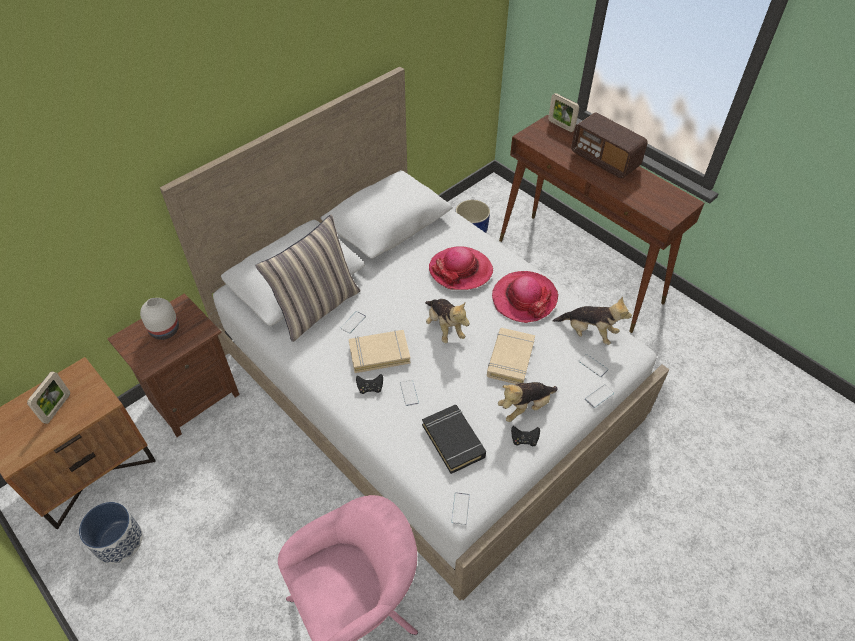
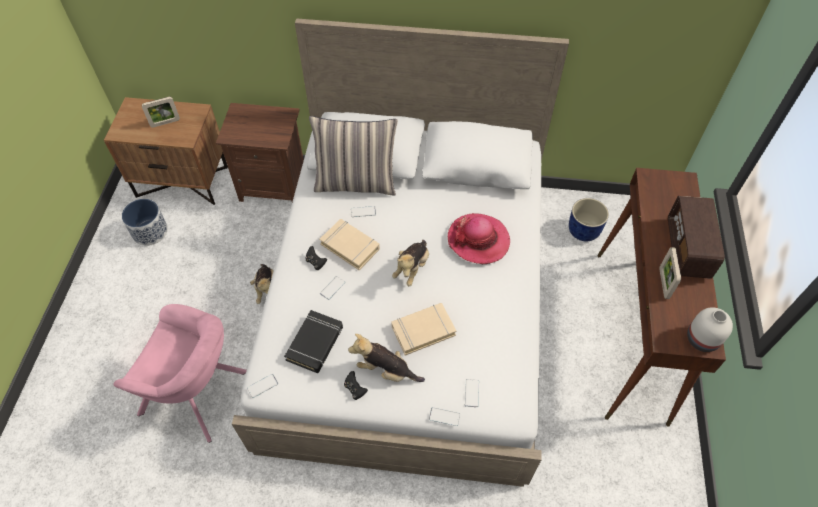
camera: 50 degrees right, 5 degrees up
(166, 330) = (262, 123): white vase -> white vase (703, 340)
(524, 298) = (494, 300): hat -> none
(561, 125) = (693, 191): picture frame -> picture frame (663, 283)
(589, 332) = (504, 369): plush toy -> plush toy (266, 289)

